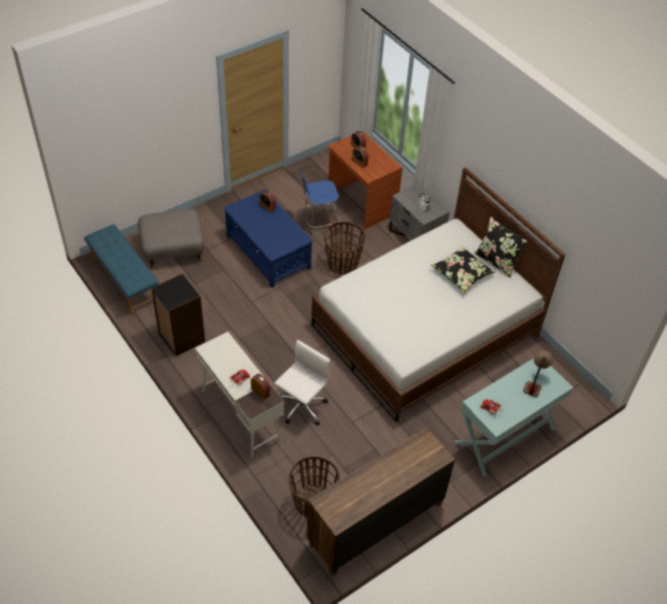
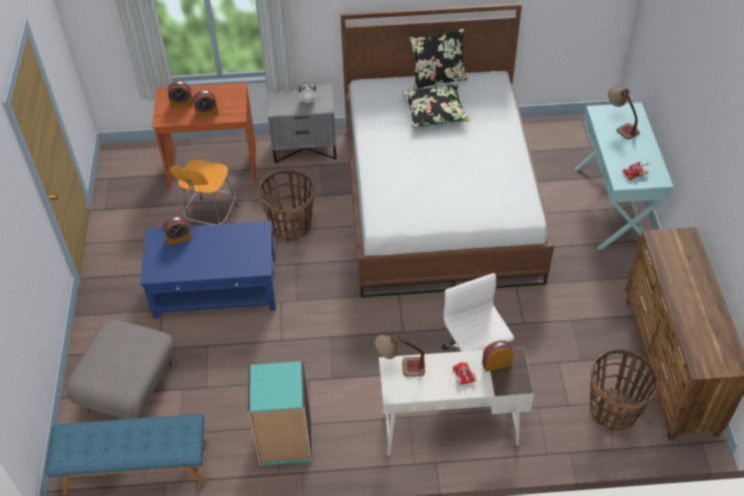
camera: 55 degrees left, 0 degrees up
(181, 337) = (285, 442): black bookcase -> turquoise bookcase
(226, 344) = (400, 368): none -> table lamp
(319, 223) = (211, 218): blue stool -> orange stool

